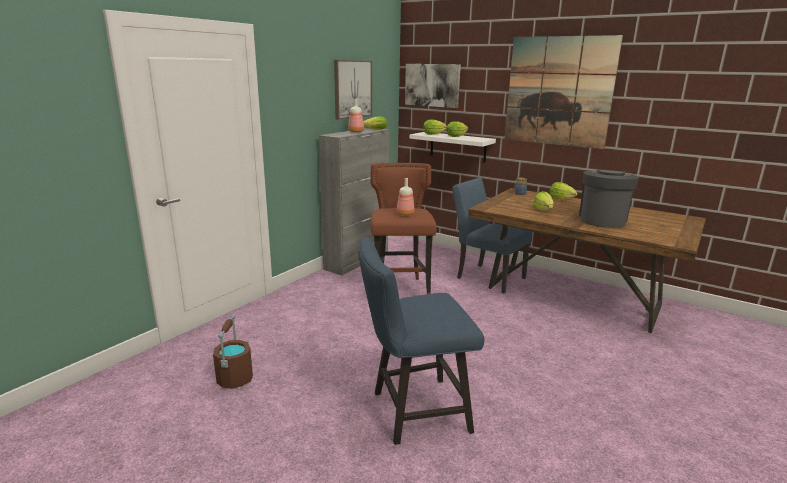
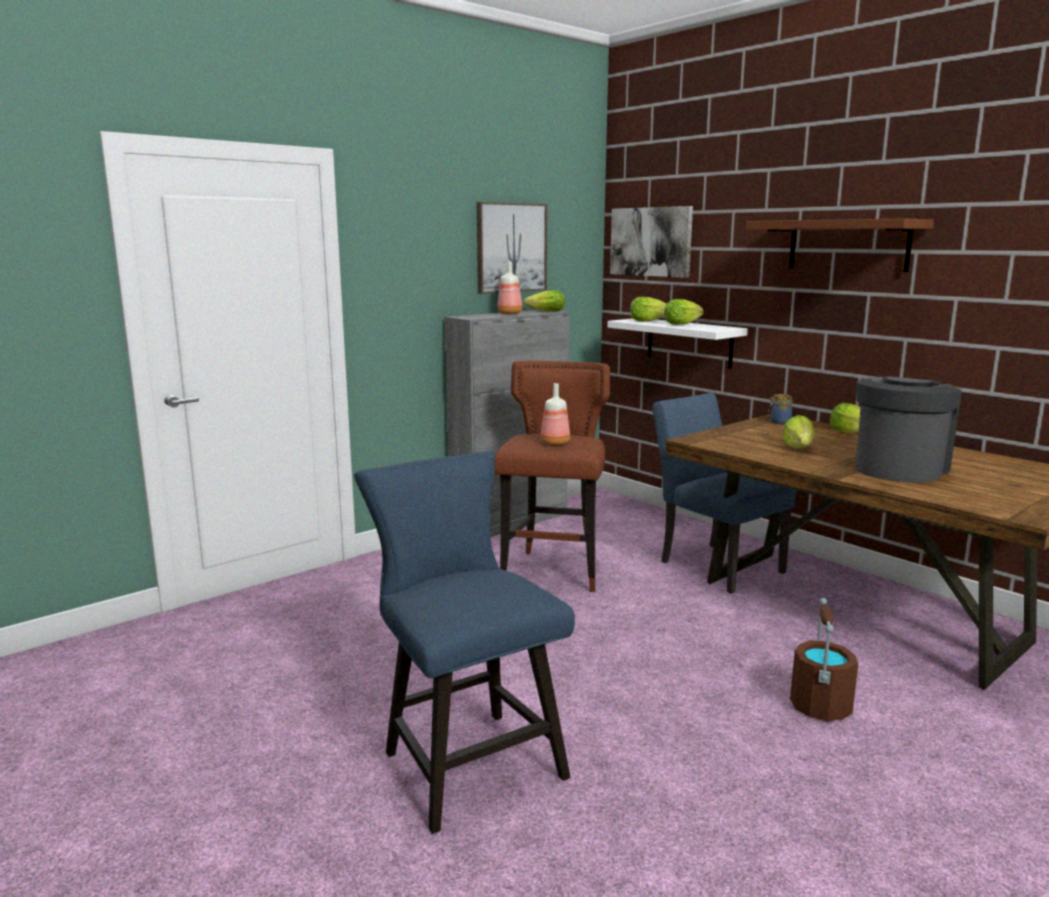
camera: 15 degrees right, 5 degrees down
(235, 378) = (230, 672): brown bucket -> brown bucket (819, 706)
(413, 412) = (465, 759): blue chair -> blue chair turned 60 degrees clockwise
(558, 91) = (848, 245): picture -> brown shelf

